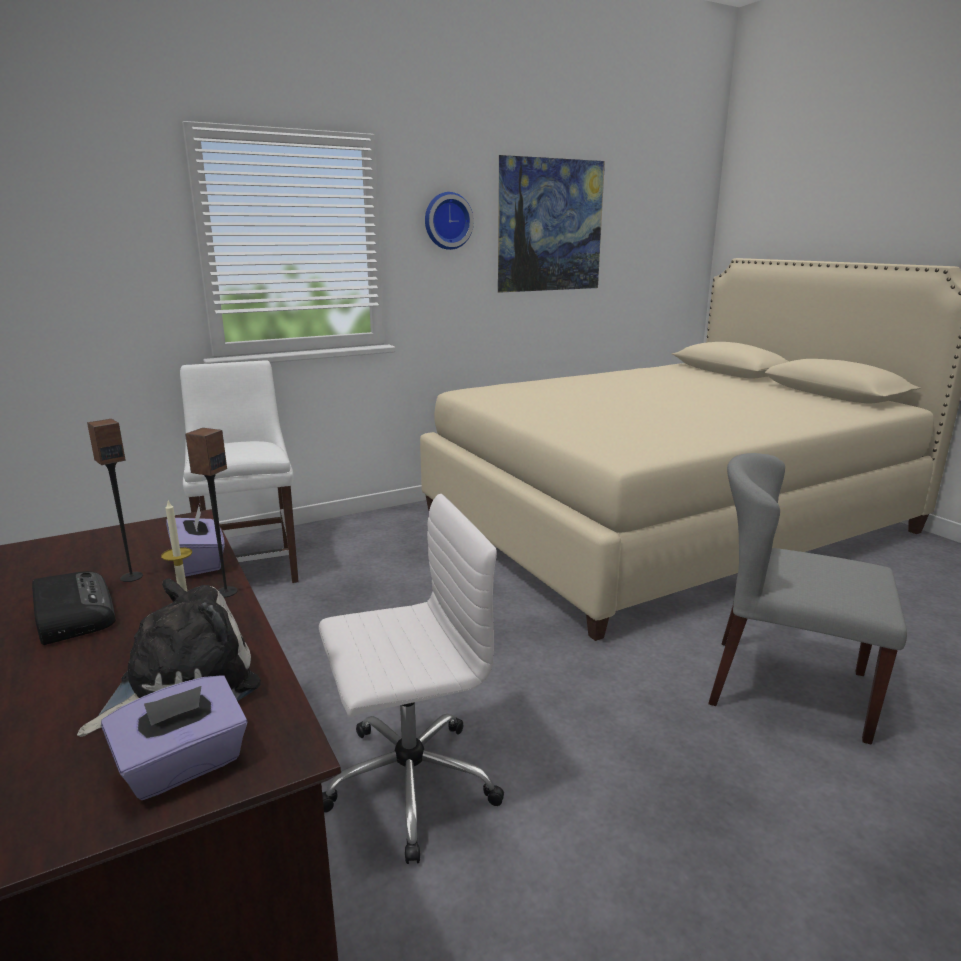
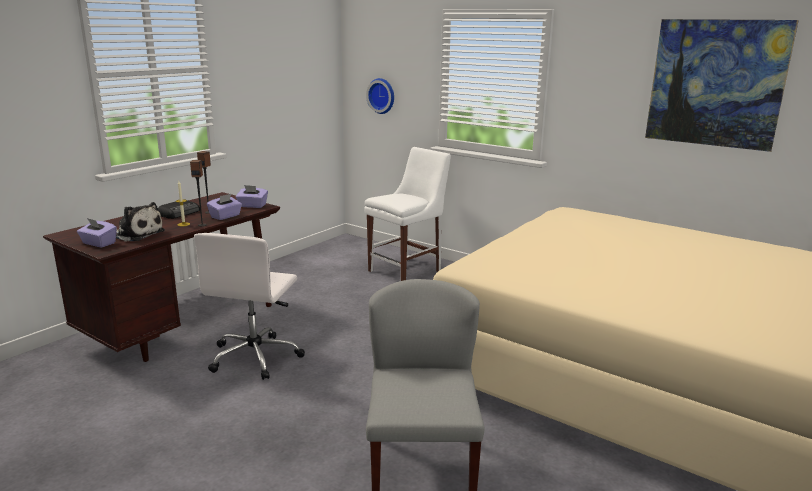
camera: 65 degrees right, 0 degrees up
(164, 530) = (252, 206): none -> purple tissue box
(407, 783) = (256, 356): white office chair -> white office chair turned 60 degrees clockwise
(447, 221) = (604, 73): wall clock -> wall clock (382, 96)

